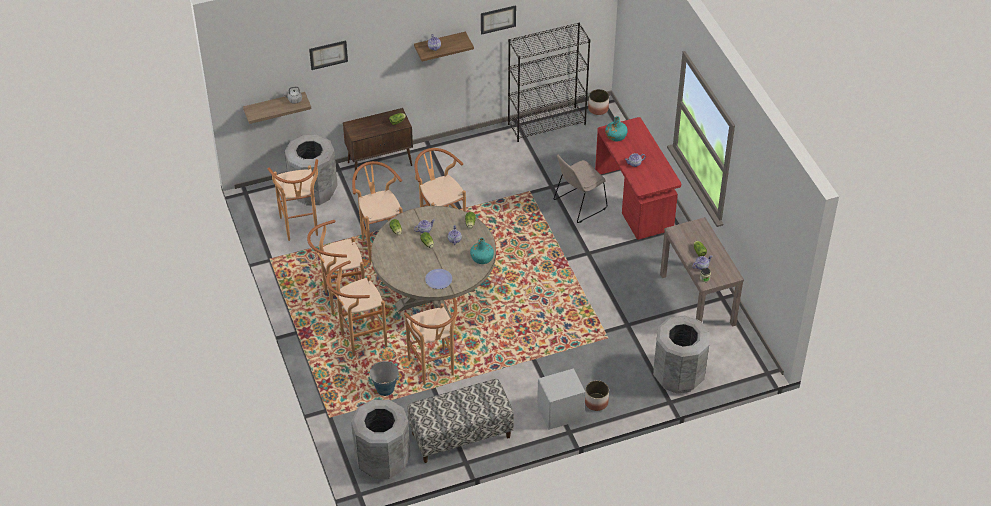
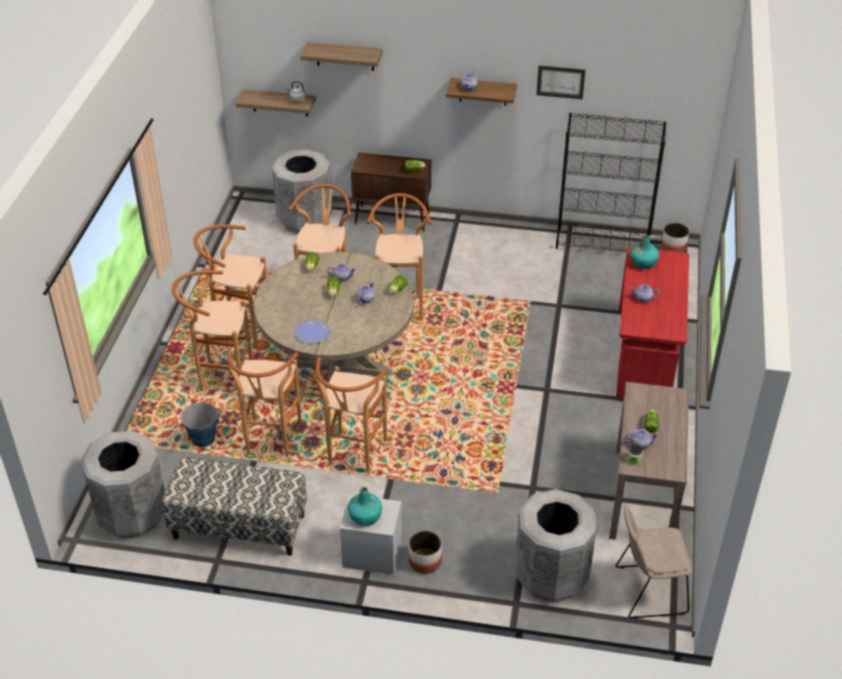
camera: 30 degrees right, 5 degrees down
(301, 229) = (261, 249): brown stool -> brown stool (354, 456)
(328, 54) = (345, 56): picture -> shelf
(482, 258) = (379, 329): turquoise bottle -> turquoise bottle (365, 516)
(578, 205) = (575, 335): beige chair -> beige chair (647, 590)

